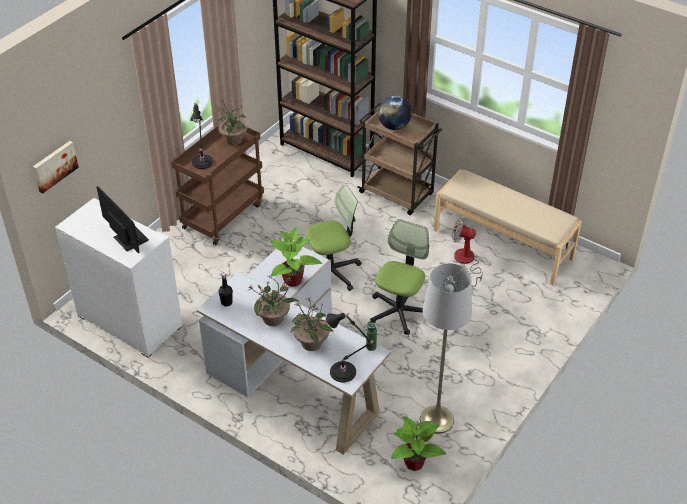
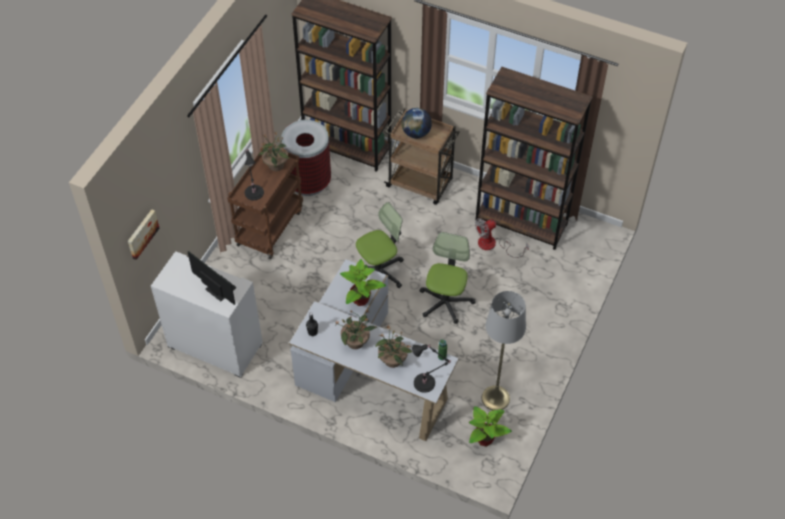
camera: 10 degrees left, 10 degrees up
(276, 178) = (309, 182): none -> trash can
(466, 262) = (493, 245): fan -> fan turned 45 degrees counterclockwise
(503, 244) = (521, 222): beige bench -> brown bookcase

